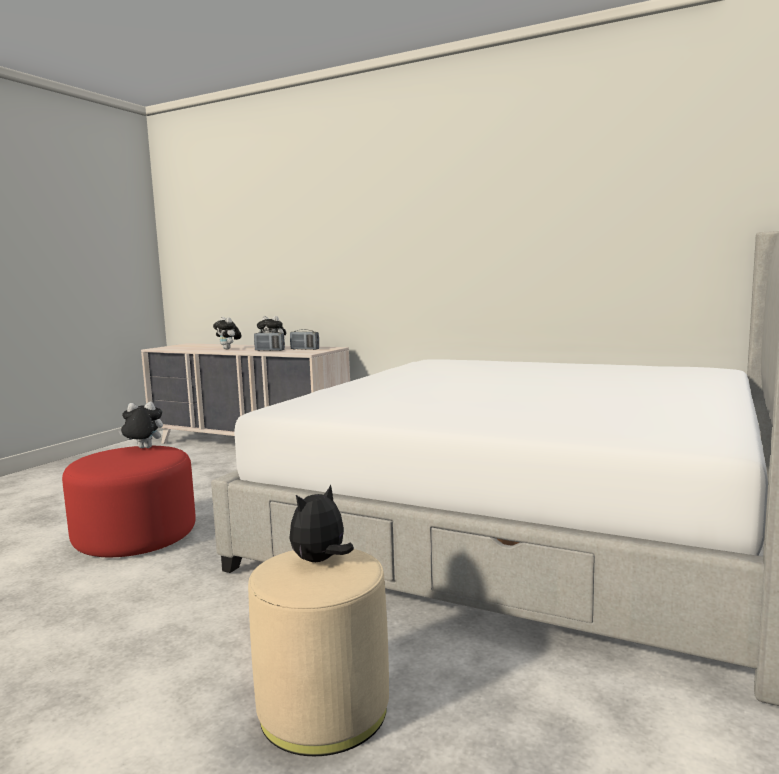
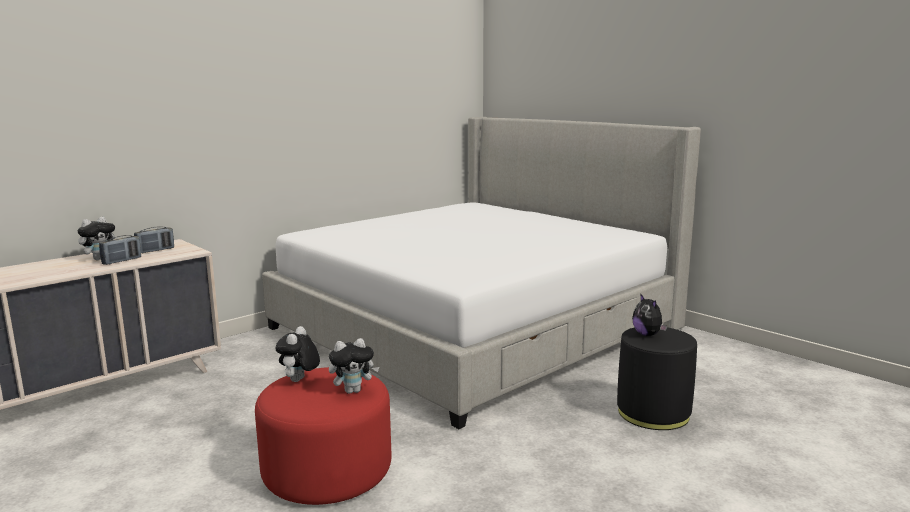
camera: 70 degrees left, 5 degrees up
(228, 349) = (43, 274): plush toy -> plush toy (353, 390)
(323, 710) = (653, 413): beige ottoman -> black ottoman

